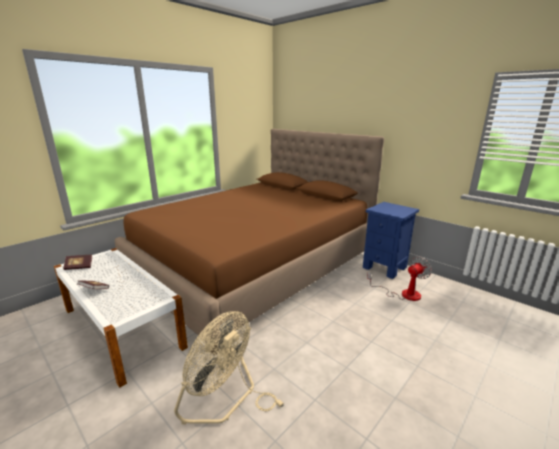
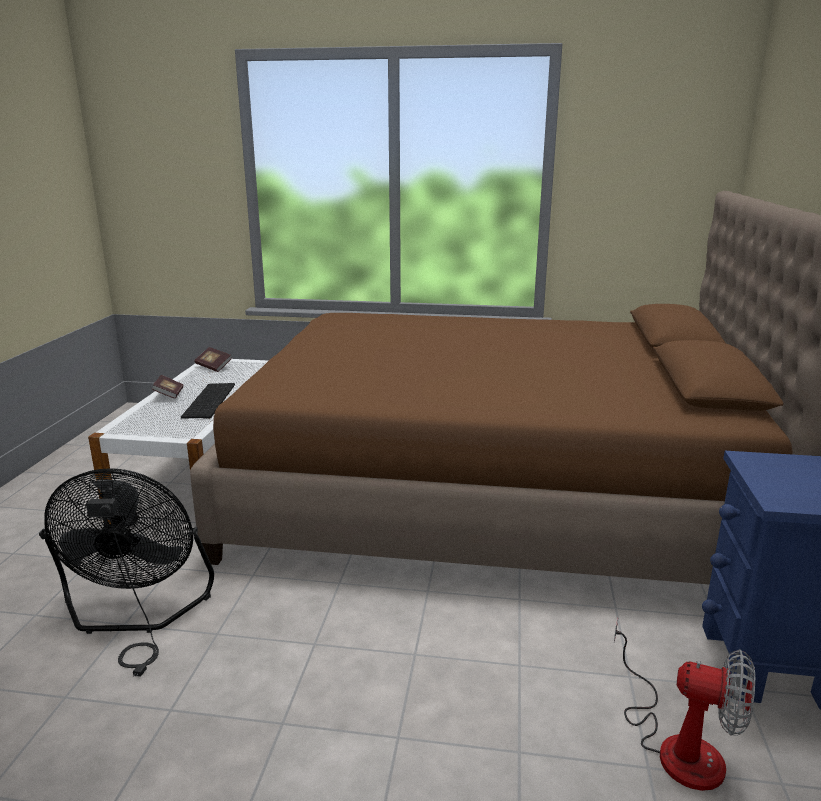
camera: 55 degrees right, 0 degrees up
(131, 279) = (211, 401): none -> keyboard
(231, 396) = (133, 617): beige fan -> black fan

